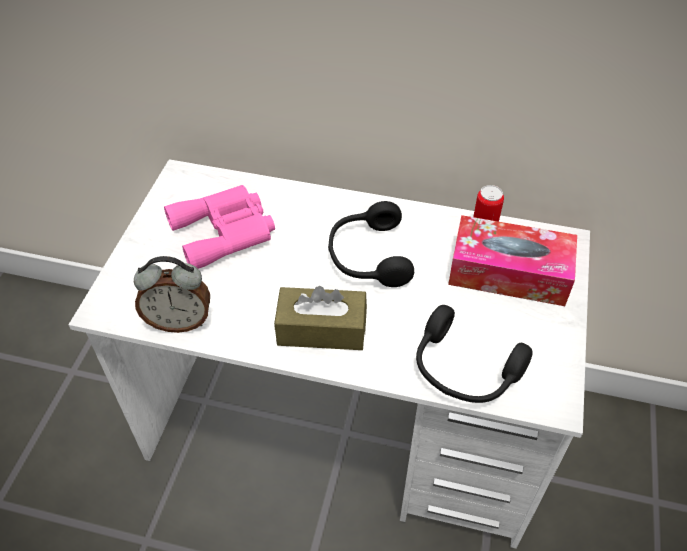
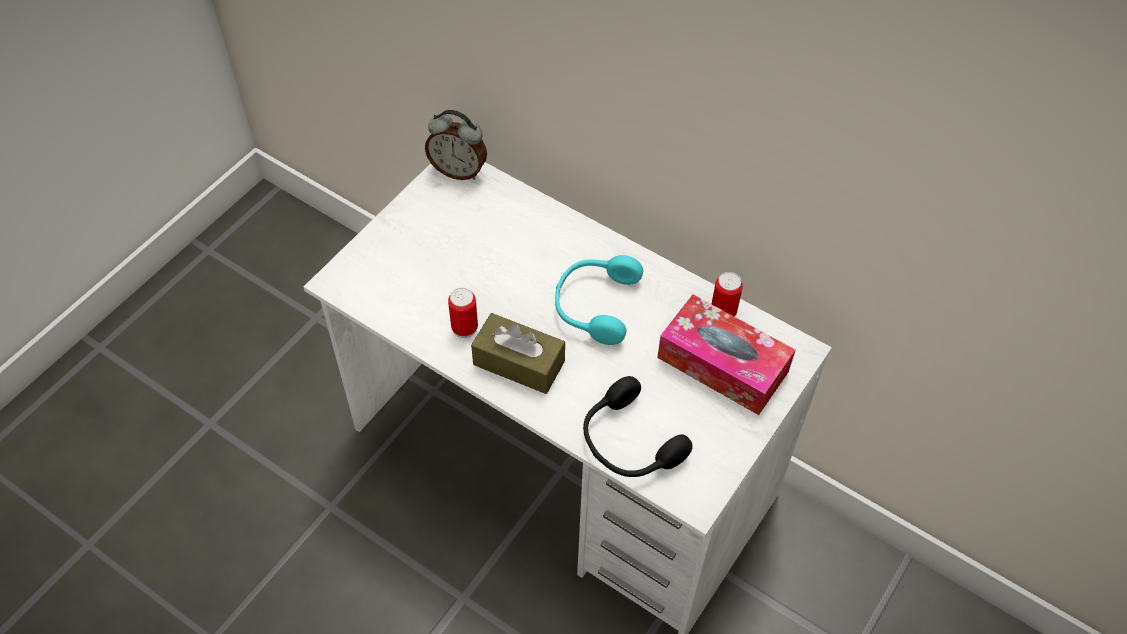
camera: 20 degrees right, 5 degrees up
(179, 321) = (398, 314): alarm clock -> alarm clock (458, 170)
(225, 231) = (473, 238): pink binoculars -> none
(253, 313) = (464, 327): none -> can
(367, 256) = (594, 305): black headphones -> turquoise headphones

